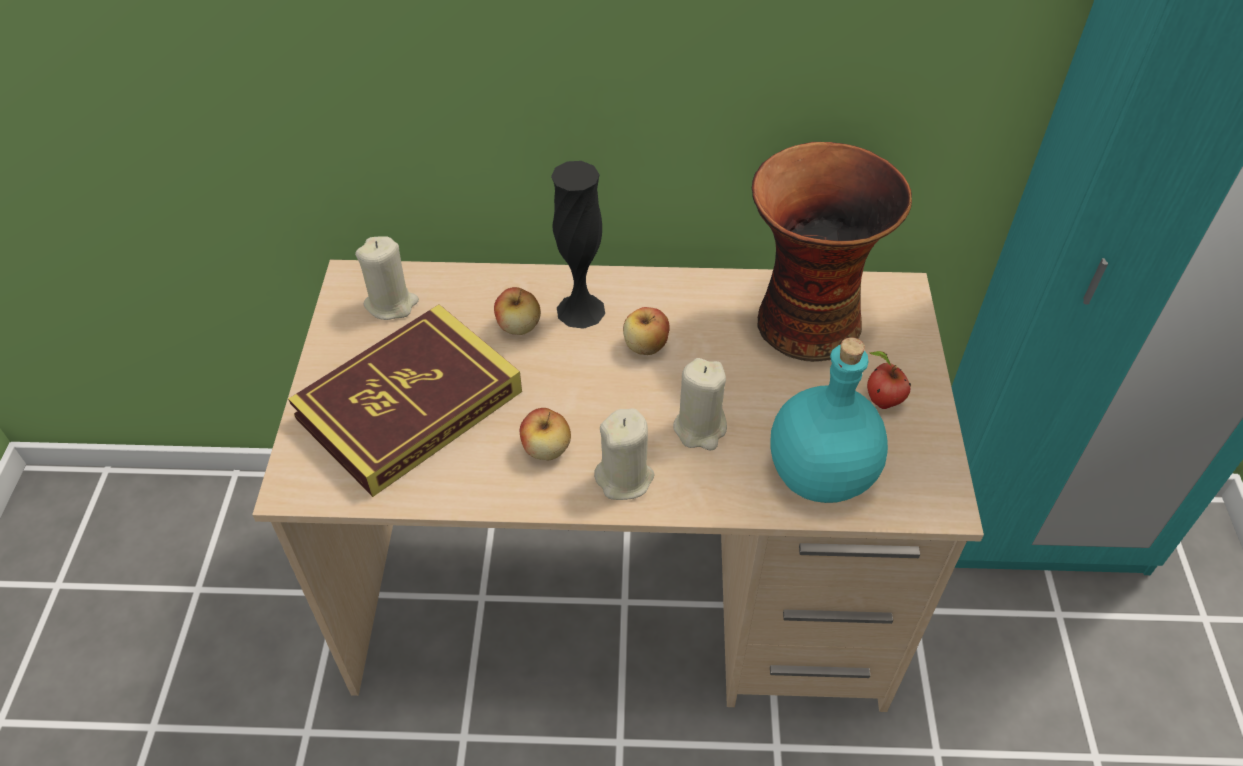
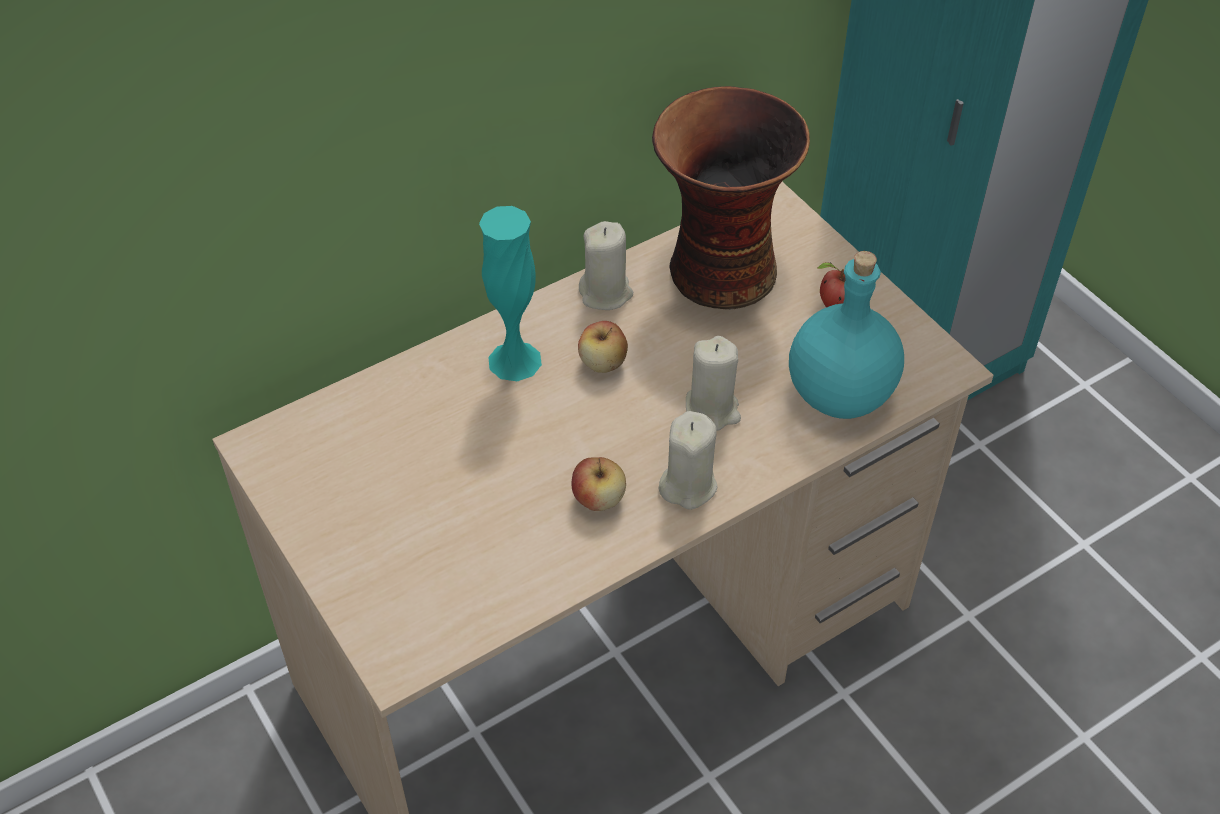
camera: 35 degrees left, 0 degrees up
(391, 304) = (323, 448): beige candle -> beige candle (606, 293)
(410, 405) = (436, 530): book -> none
(518, 326) = (470, 405): apple -> none
(580, 310) = (514, 361): black vase -> turquoise vase

